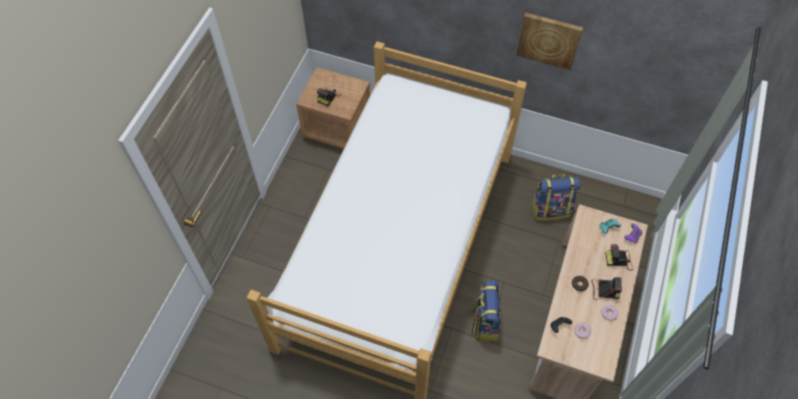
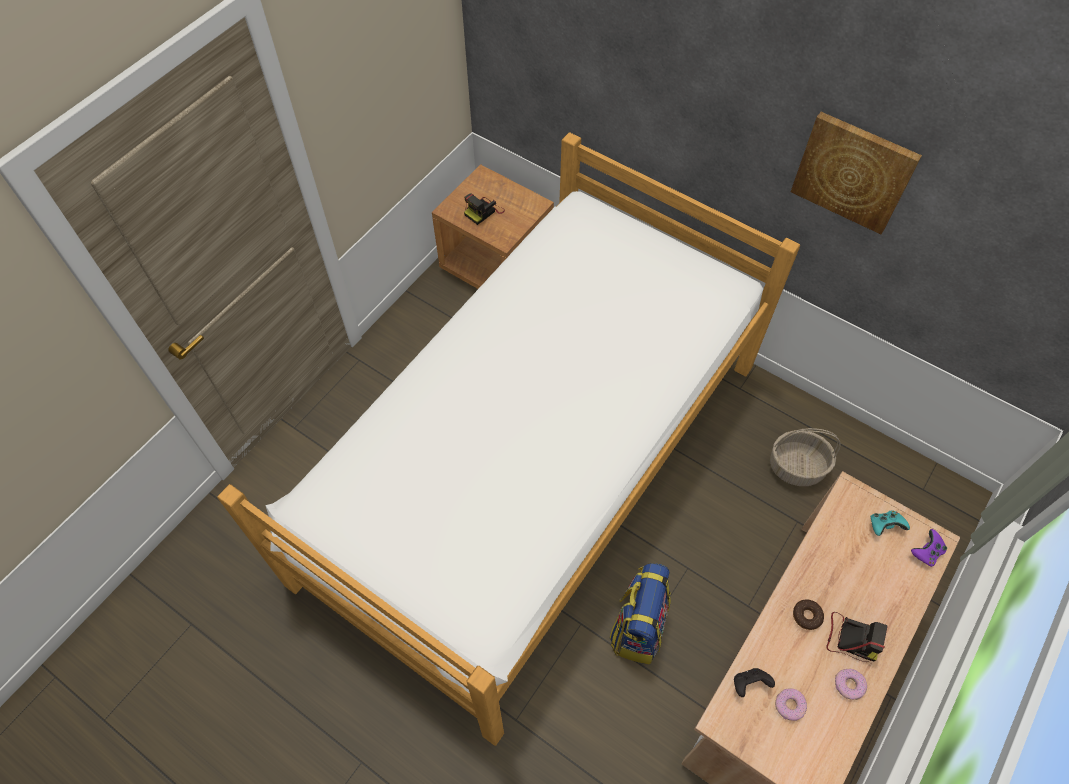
camera: 15 degrees right, 0 degrees up
(550, 209) = (797, 466): backpack -> basket
(619, 260) = (892, 589): camera -> none

